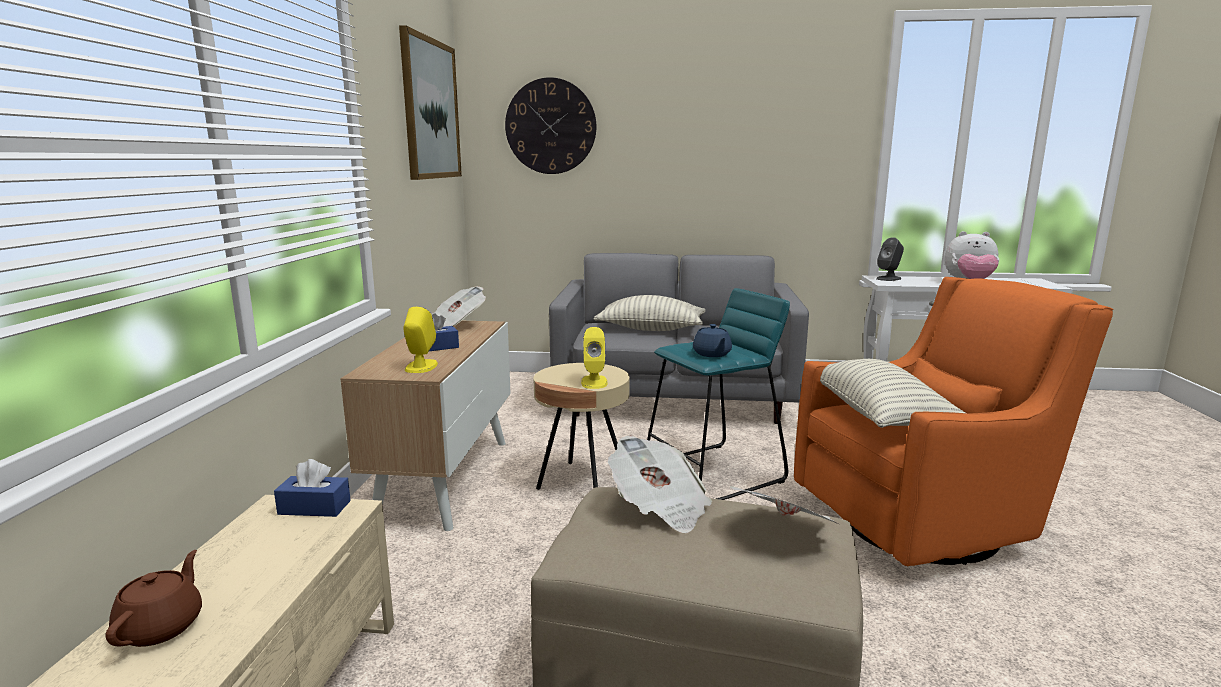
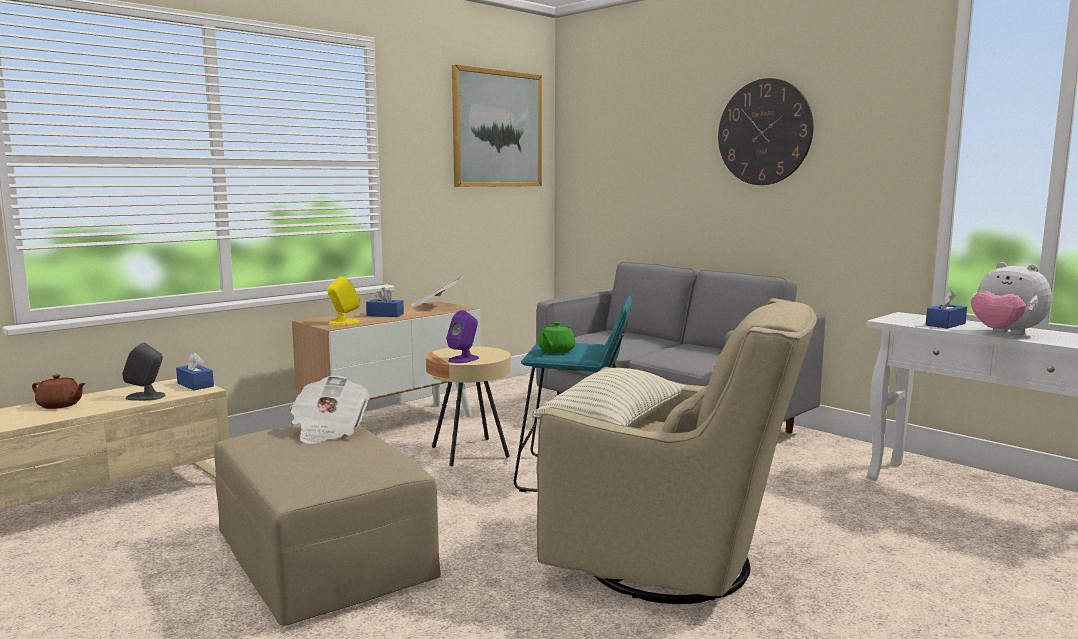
camera: 40 degrees right, 5 degrees down
(162, 627) = (60, 405): brown teapot -> brown teapot turned 60 degrees clockwise
(550, 126) = (617, 139): wall clock -> wall clock (764, 132)
(594, 382) = (464, 359): yellow speaker -> purple speaker
(651, 329) = (643, 341): pillow -> none
(712, 354) = (556, 351): blue teapot -> green teapot
(786, 532) = (356, 461): newspaper -> none
(888, 278) = (914, 317): grey speaker -> grey speaker (146, 397)
(921, 281) = (945, 324): none -> blue tissue box
(924, 523) = (674, 564): orange armchair -> beige armchair

